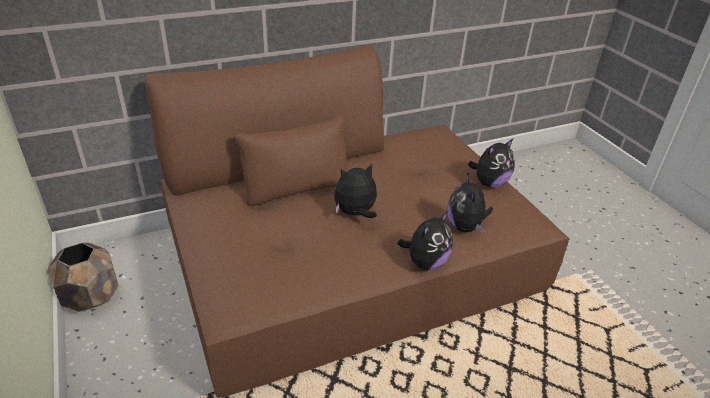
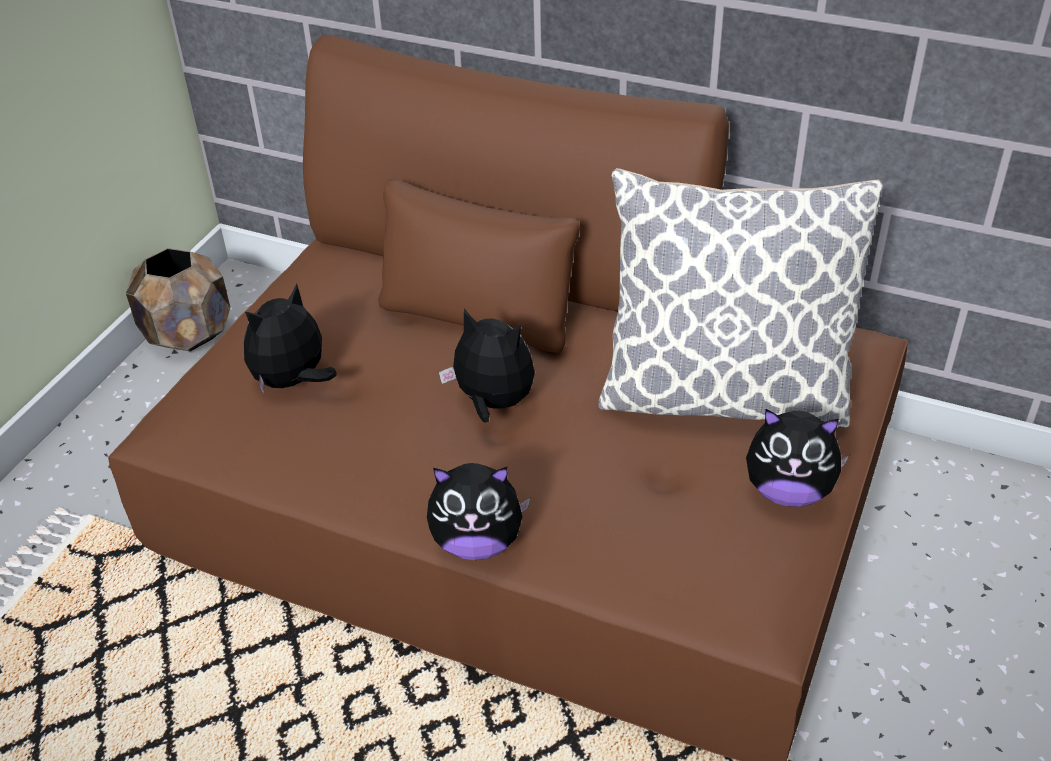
camera: 50 degrees right, 5 degrees up
(426, 166) = (723, 393): none -> pillow
(465, 227) = (619, 533): plush toy -> plush toy (293, 382)

